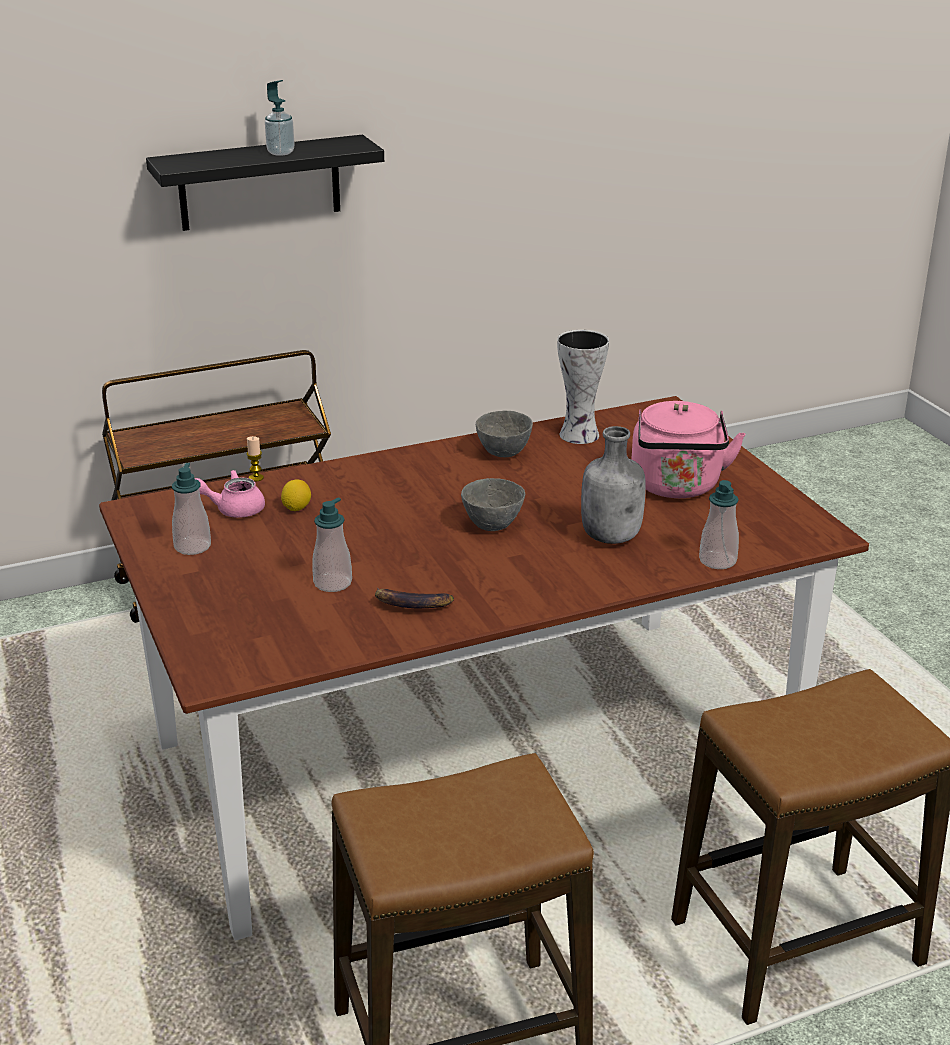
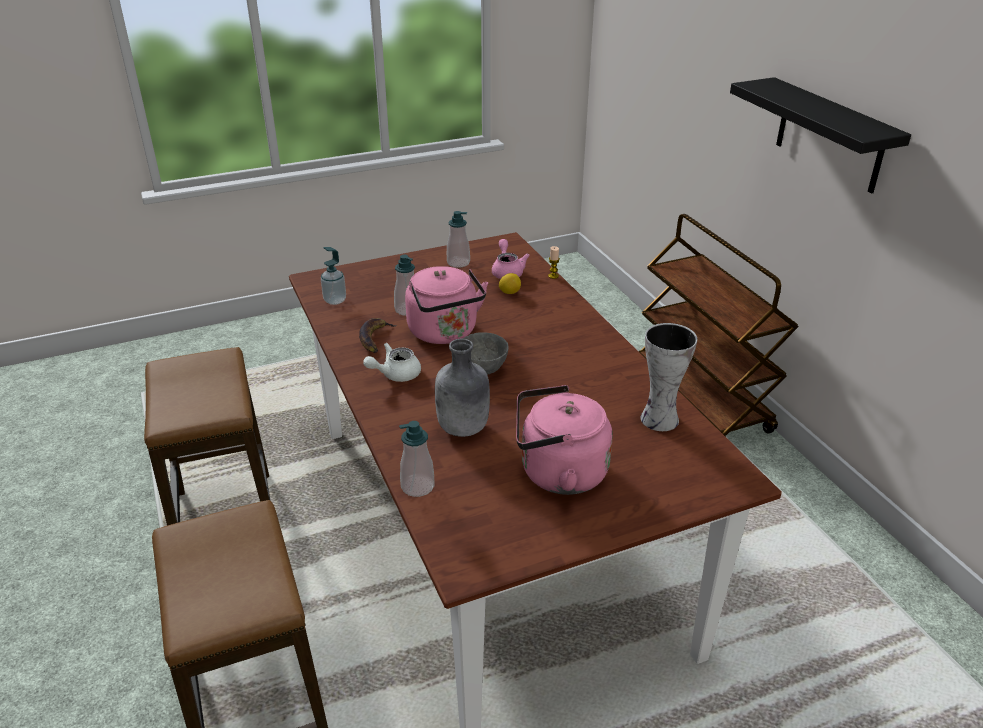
camera: 90 degrees right, 5 degrees up
(280, 152) = (818, 110): soap dispenser -> soap dispenser (335, 300)
(402, 552) = (445, 333): none -> pink kettle
(502, 584) = (395, 374): none -> white teapot
(505, 454) = (611, 377): grey bowl -> none

